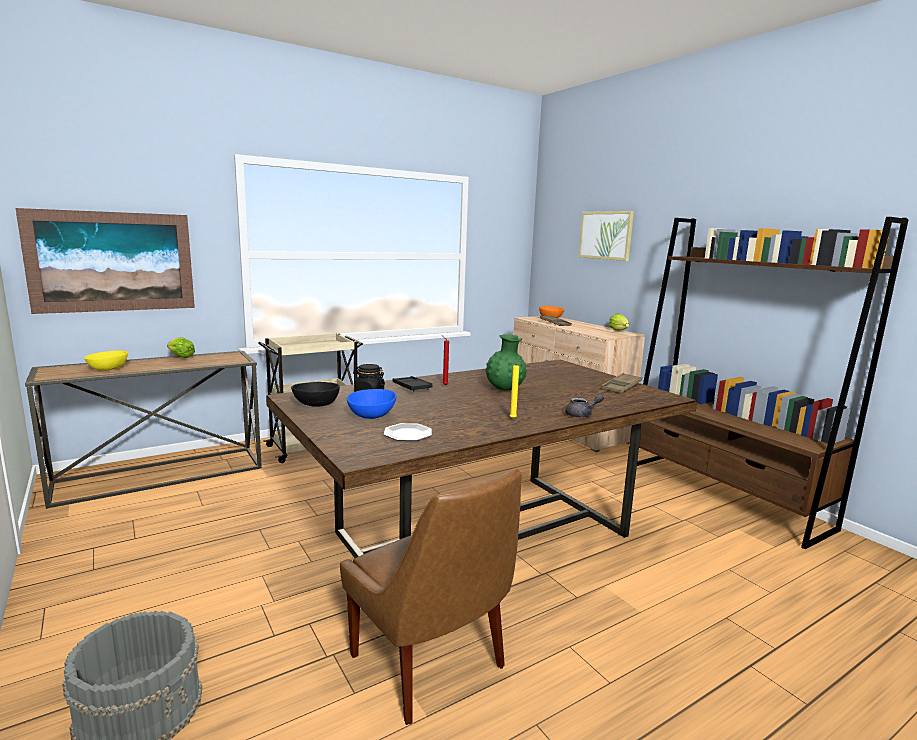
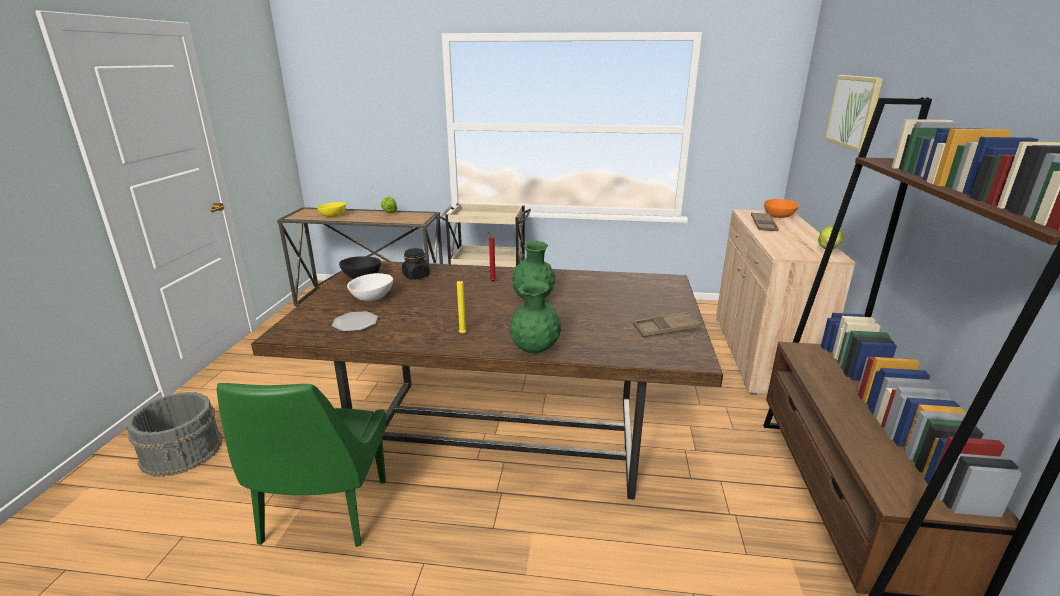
camera: 40 degrees right, 10 degrees up
(112, 262) = (355, 131): picture -> none
(371, 415) = (372, 297): blue bowl -> white bowl
(411, 387) = (461, 277): black tray -> none
(431, 665) = (323, 514): brown chair -> green chair
(582, 415) = (534, 350): grey teapot -> green vase

